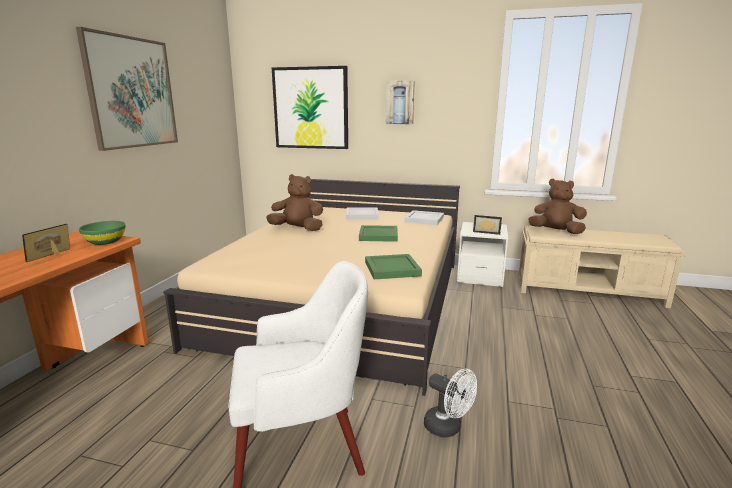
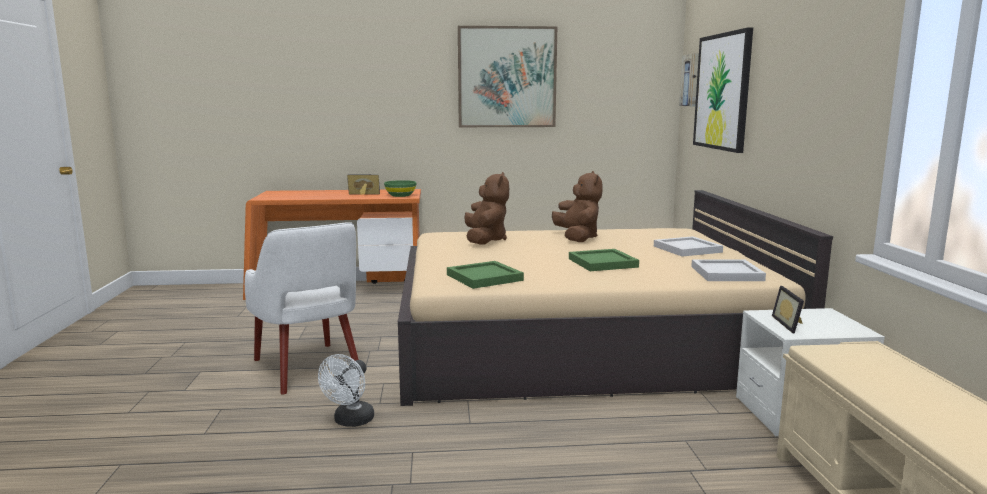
camera: 70 degrees right, 5 degrees down
(400, 102) = (791, 81): picture -> picture (691, 80)
(555, 232) = (874, 364): brown plush toy -> brown plush toy (485, 240)

